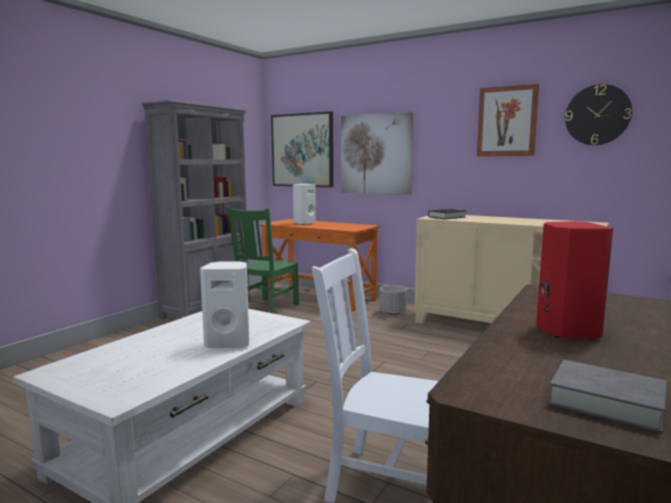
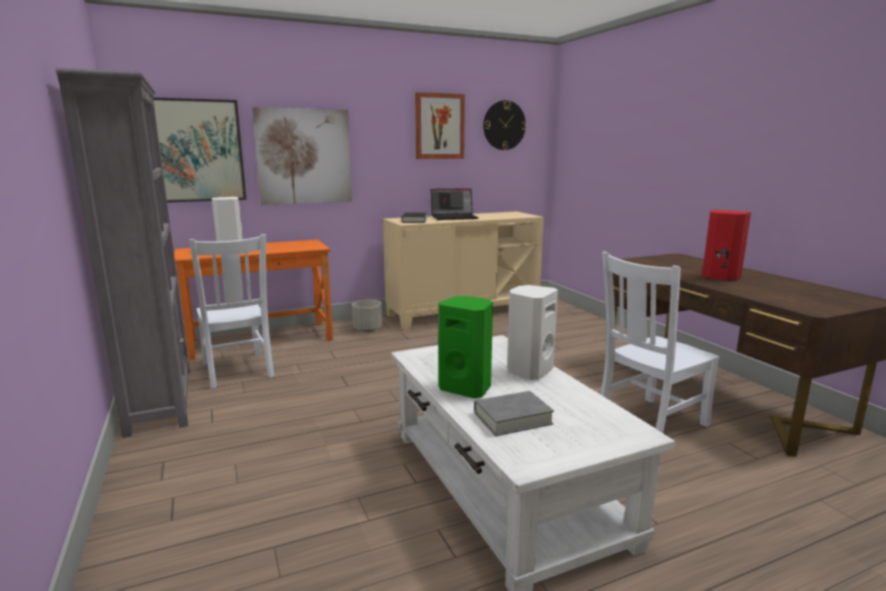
camera: 55 degrees left, 5 degrees up
(171, 333) = (466, 388): none -> green speaker
(266, 309) = (238, 371): green chair -> white chair
(498, 219) = (454, 217): none -> laptop
(606, 402) = (829, 296): grey book -> grey book (512, 418)

